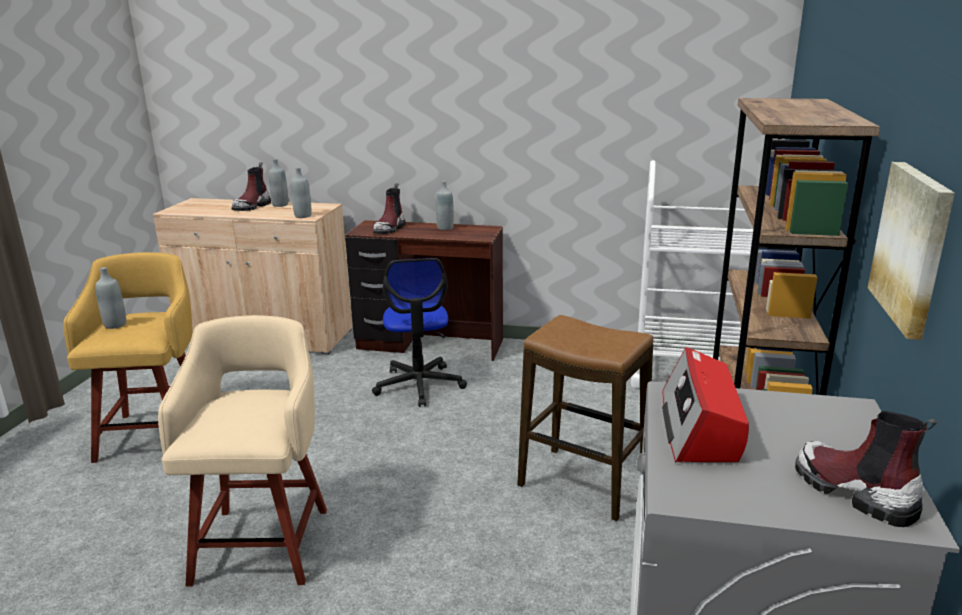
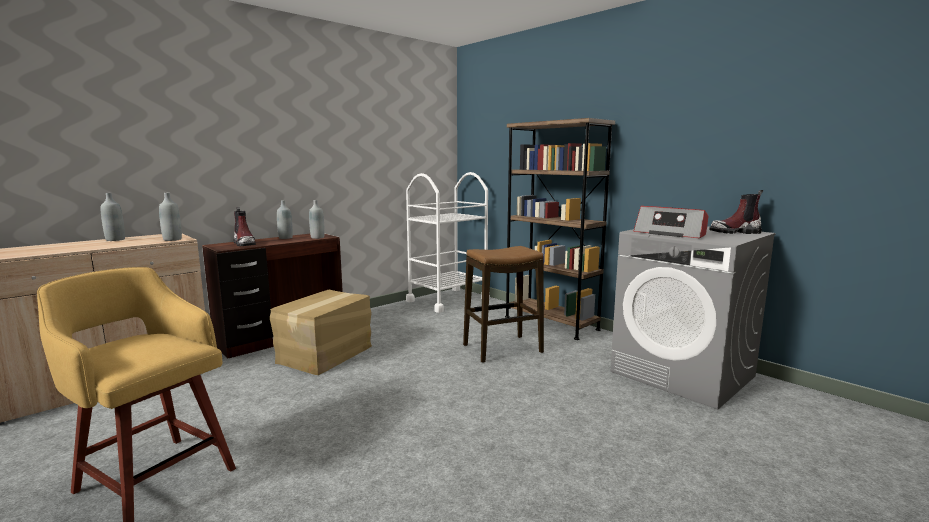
camera: 55 degrees left, 10 degrees down
(115, 325) = (115, 351): grey bottle -> grey bottle (317, 237)
(252, 206) = (85, 244): boot -> none
(263, 542) = (422, 457): beige stool -> none
(419, 385) = (326, 354): office chair -> cardboard box
(913, 246) = (667, 156): picture -> none

